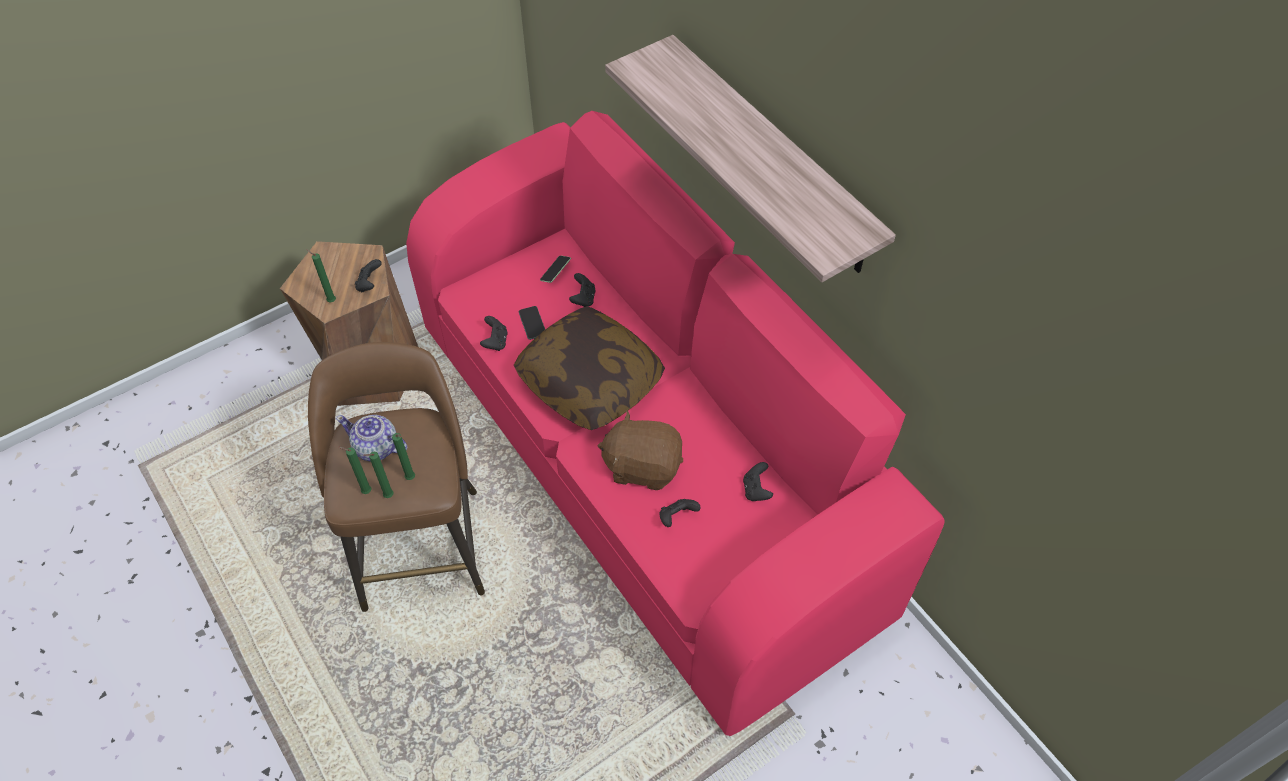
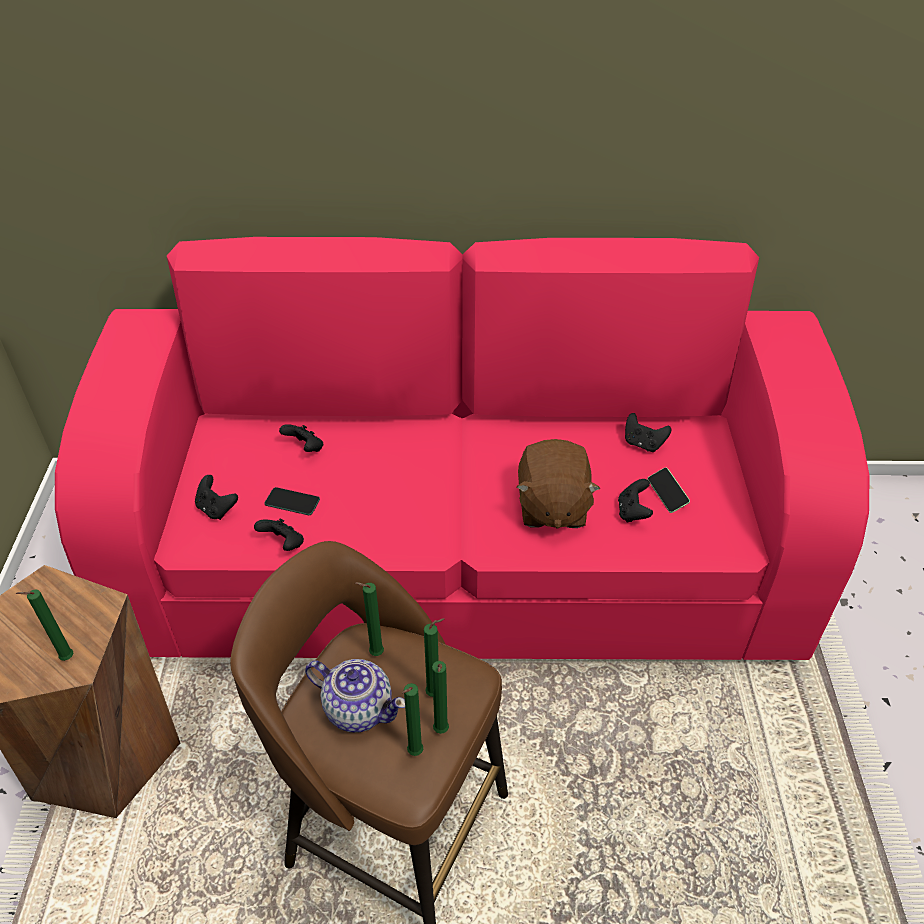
camera: 55 degrees left, 10 degrees down
(369, 284) = (89, 605): black game controller -> black game controller (216, 509)
(377, 448) = (358, 708): teapot -> teapot turned 120 degrees counterclockwise
(418, 433) = (374, 653): none -> green candle
(555, 272) = (248, 452): phone -> phone (667, 494)
(590, 381) = (413, 494): pillow -> none
(642, 465) = (551, 506): brown plush toy -> brown plush toy turned 45 degrees counterclockwise
(772, 156) = (482, 94): shelf -> none

